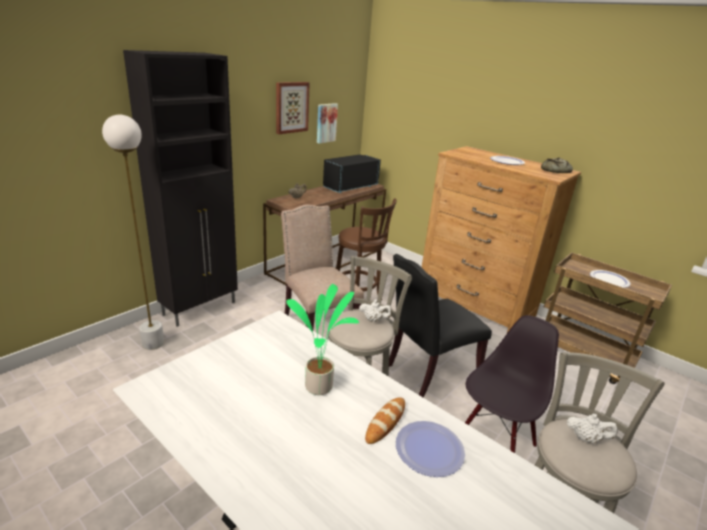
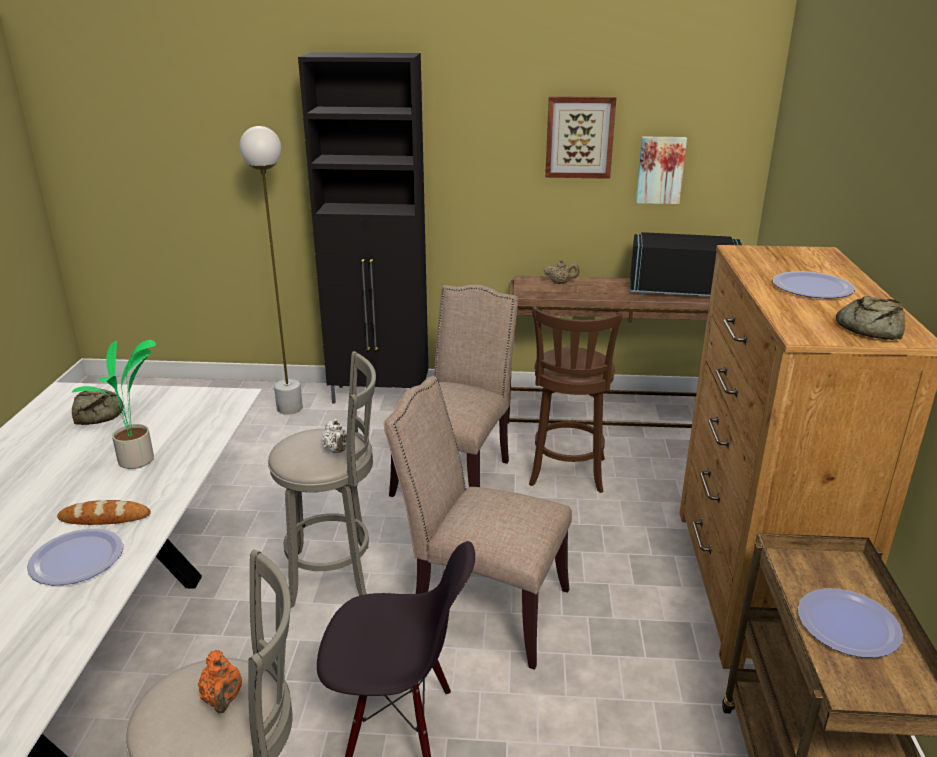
camera: 55 degrees right, 0 degrees up
(214, 381) = (99, 412): none -> bread
(428, 372) = (482, 607): black chair -> beige chair
(586, 438) = (223, 699): white teapot -> orange teapot

